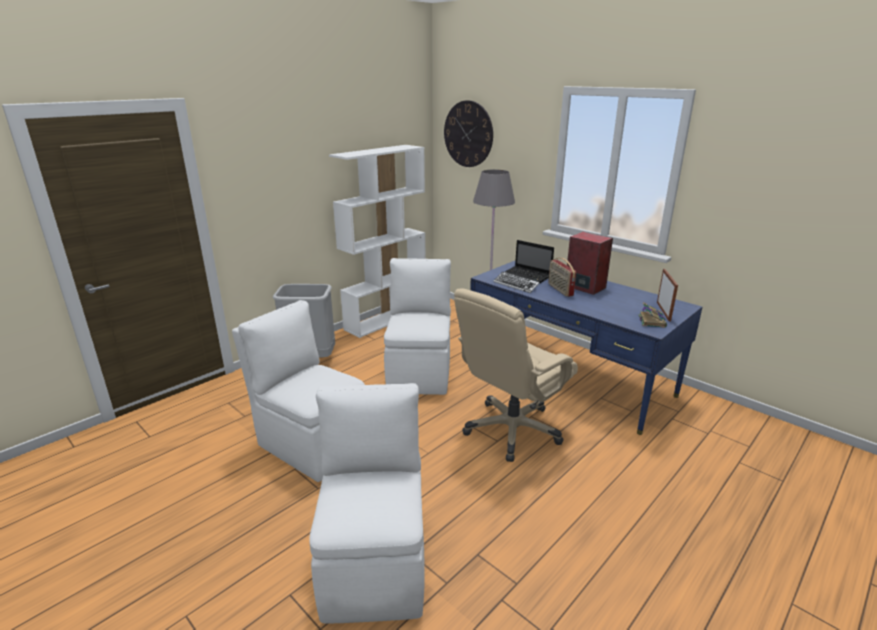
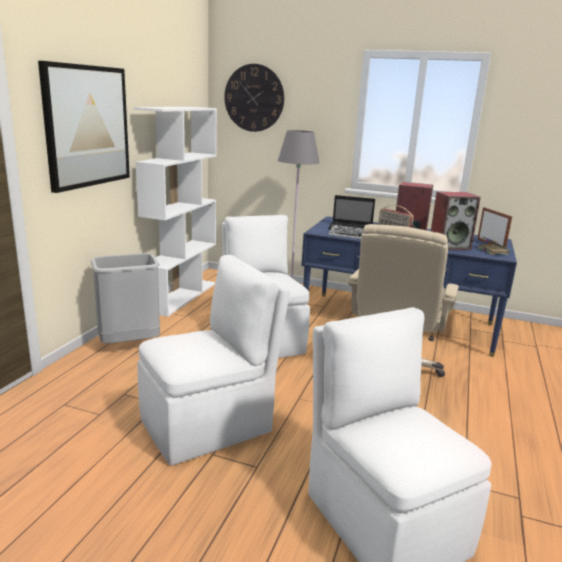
camera: 25 degrees left, 5 degrees down
(278, 176) = (87, 126): none -> picture
(312, 443) = (209, 425): white chair -> white chair turned 135 degrees clockwise
(608, 308) = (449, 246): none -> speaker

